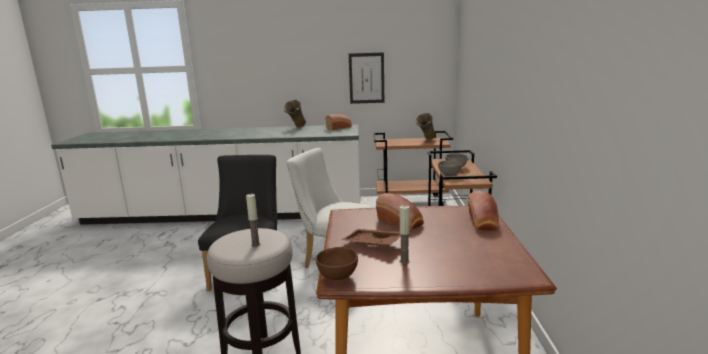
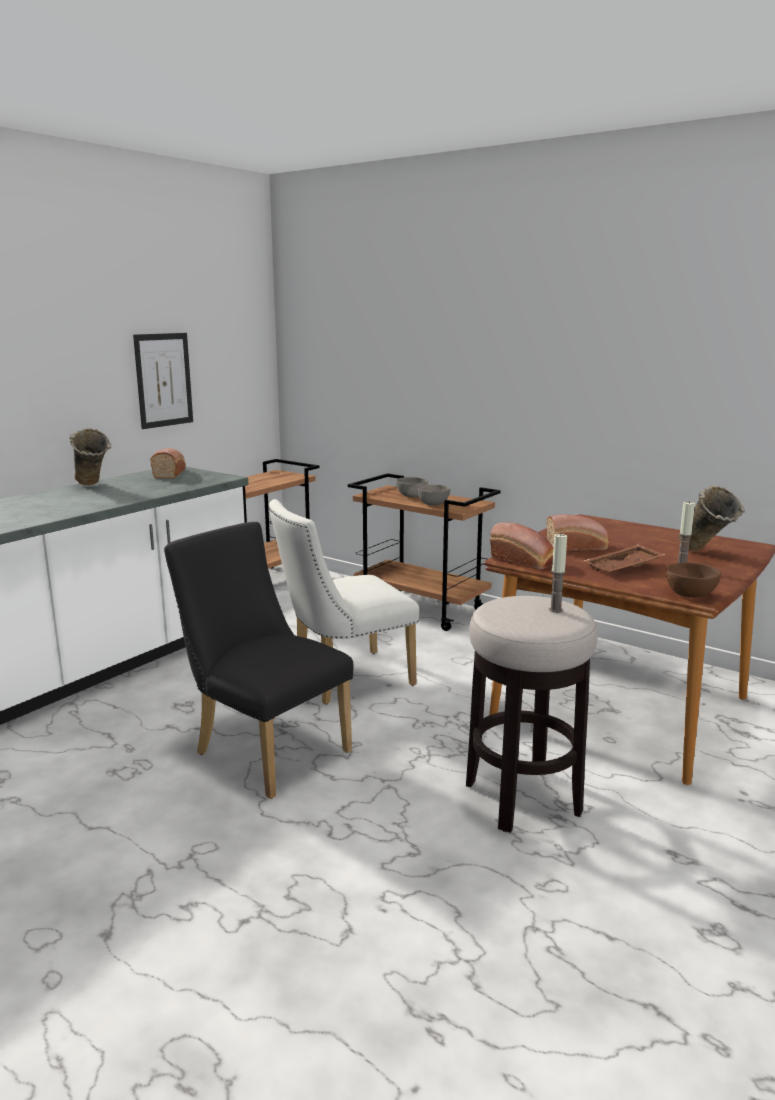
camera: 55 degrees left, 0 degrees up
(426, 140) = (270, 477): beige vase -> beige vase (705, 555)
(483, 222) = (622, 526): bread -> bread (524, 561)

